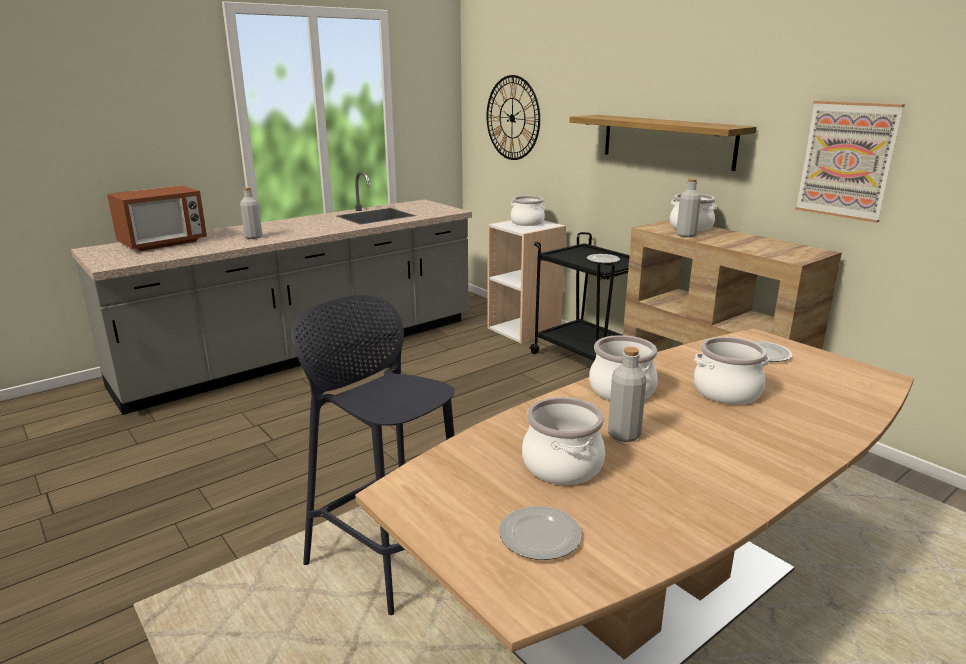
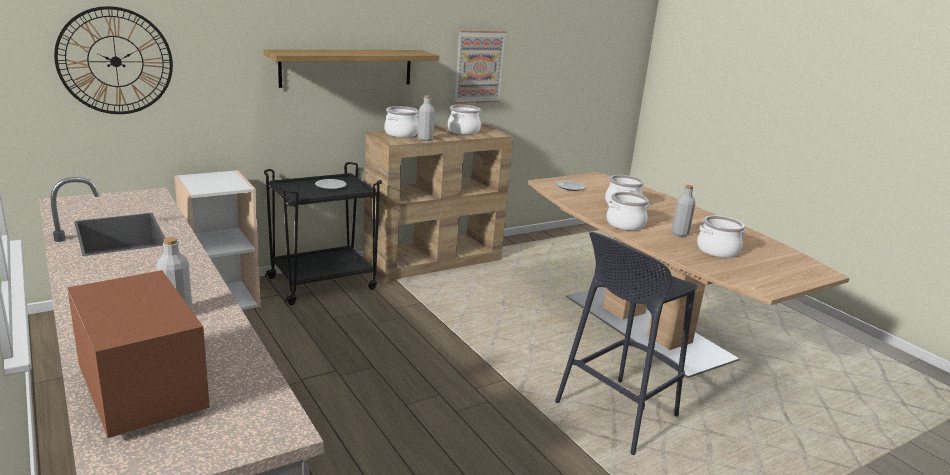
camera: 85 degrees left, 0 degrees up
(527, 222) = (206, 180): cooking pot -> cooking pot (463, 131)
(539, 536) = (780, 263): plate -> none

